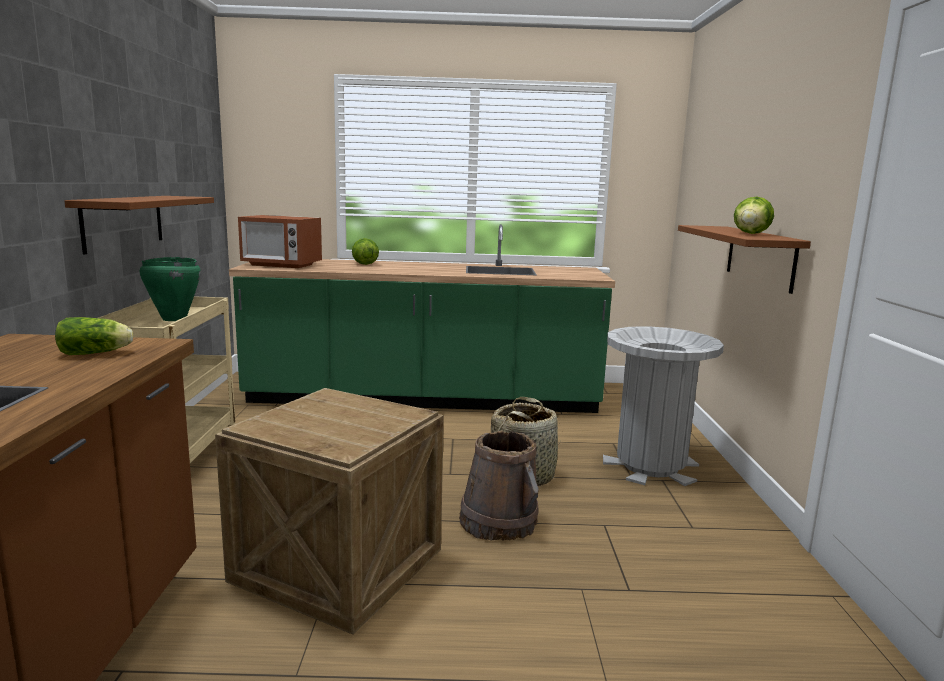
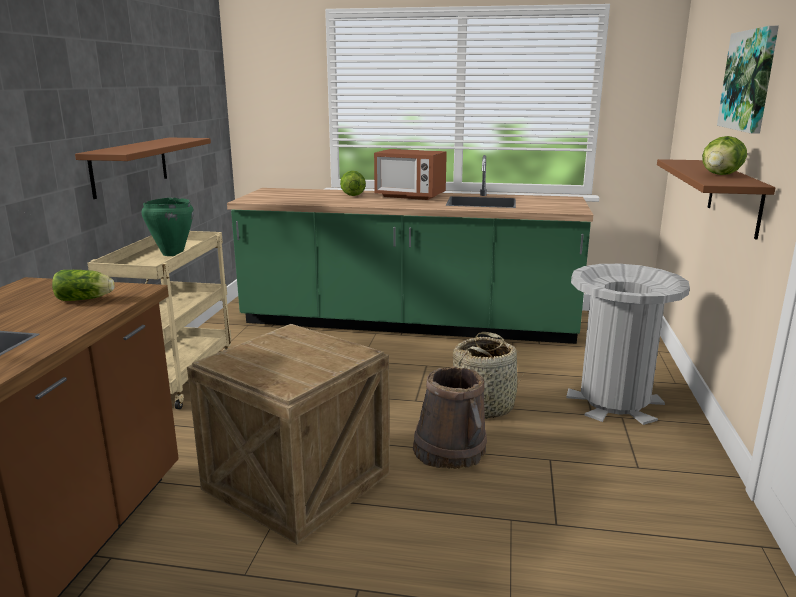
camera: 10 degrees right, 5 degrees up
(281, 265) = (275, 197): microwave -> microwave (410, 196)
(769, 147) = (749, 80): none -> picture

